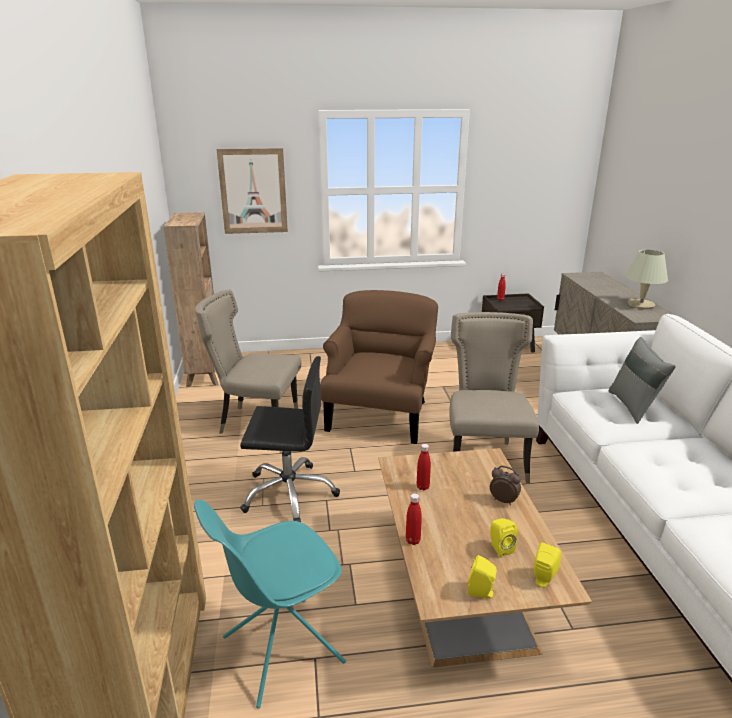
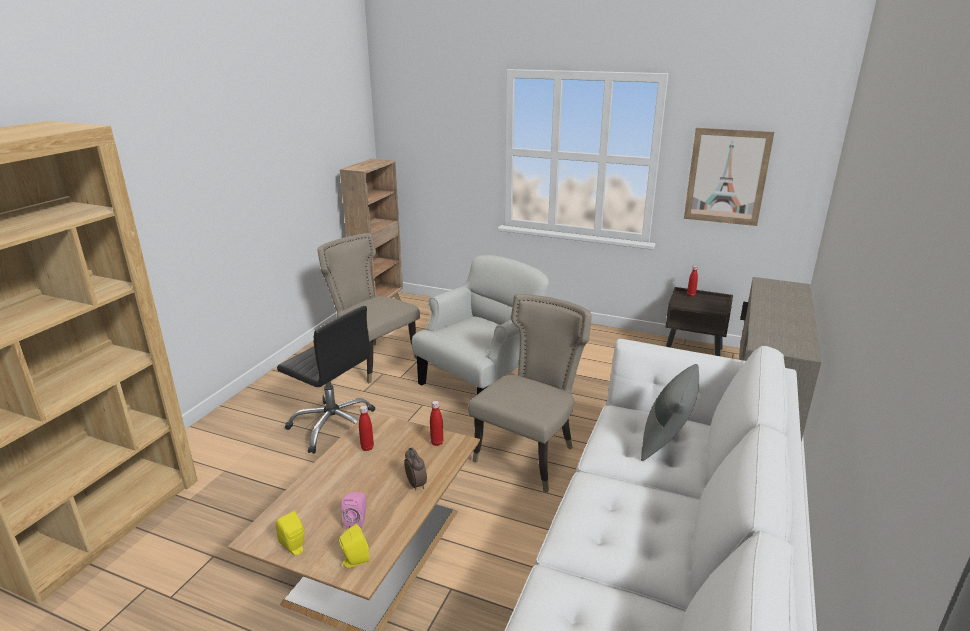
camera: 30 degrees right, 0 degrees up
(253, 191) = (444, 145): picture -> picture (726, 177)
(280, 650) = (199, 539): turquoise chair -> none
(380, 414) = (482, 383): brown armchair -> white armchair
(413, 540) = (301, 486): red bottle -> red bottle (437, 442)
(499, 548) = (357, 521): yellow speaker -> pink speaker
(640, 305) = (791, 331): beige table lamp -> none

